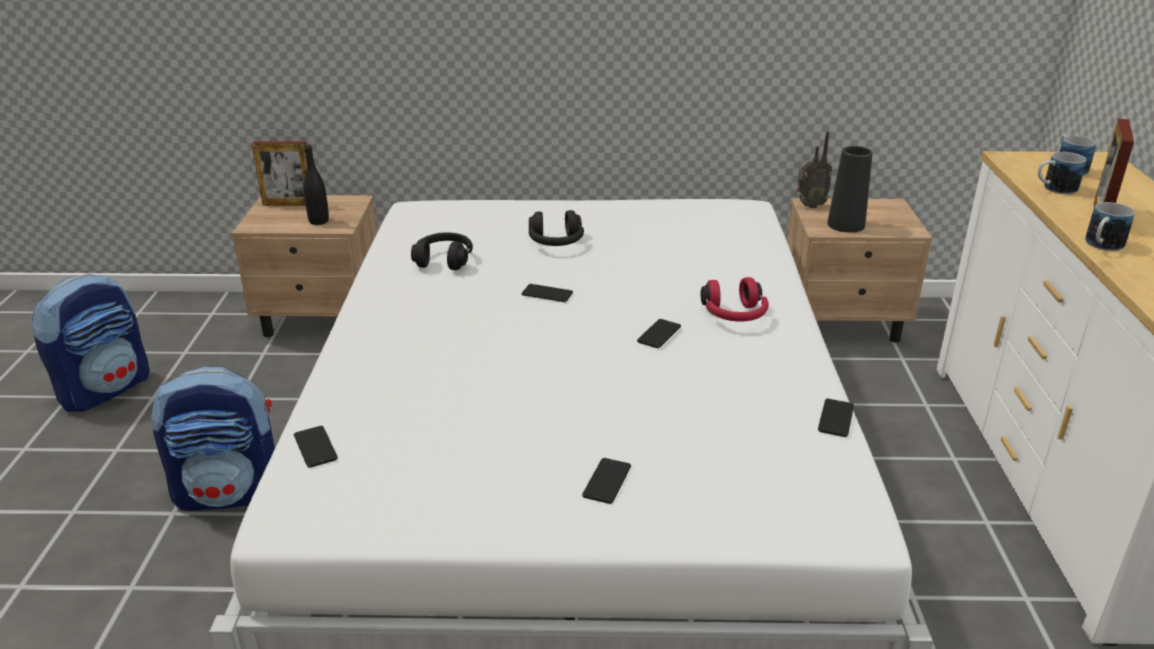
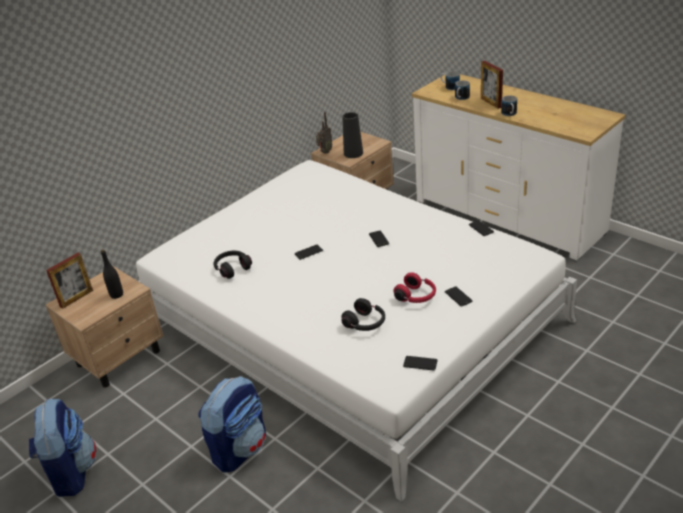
camera: 45 degrees left, 5 degrees up
(315, 447) = (348, 364): phone -> phone (420, 363)
(556, 243) = (265, 230): black headphones -> black headphones (365, 323)
(734, 315) = (388, 215): red headphones -> red headphones (416, 296)

